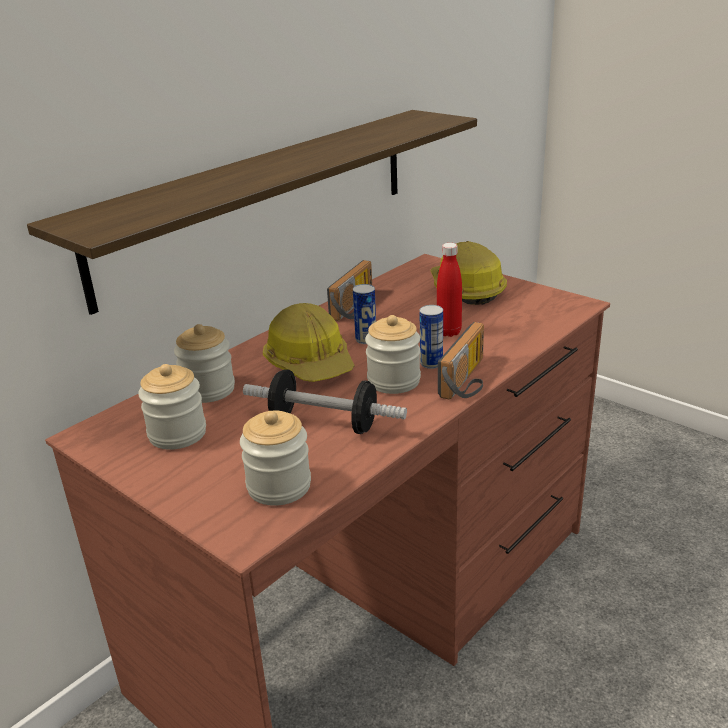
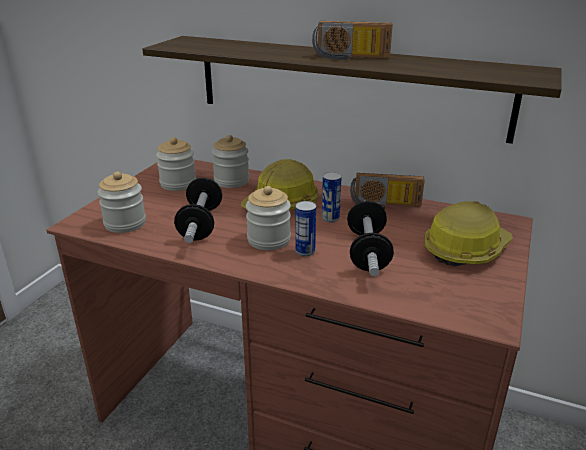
camera: 70 degrees right, 0 degrees up
(449, 332) = (367, 252): red bottle -> dumbbell
(469, 380) = (283, 272): radio -> radio (350, 57)

